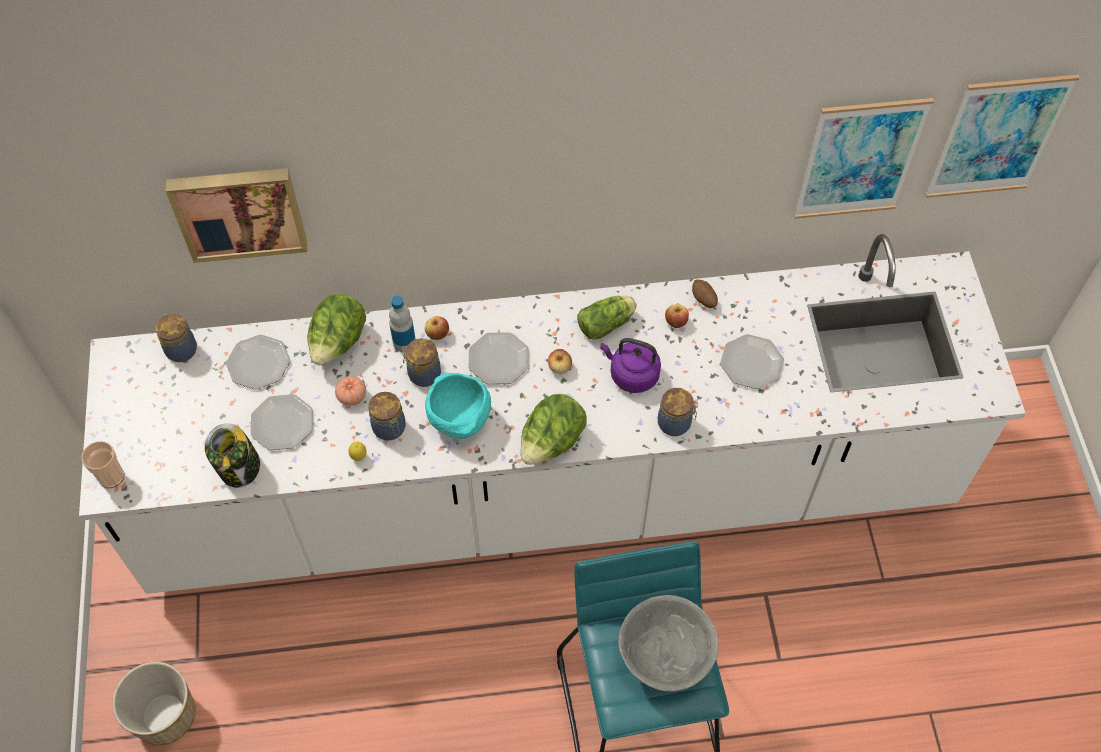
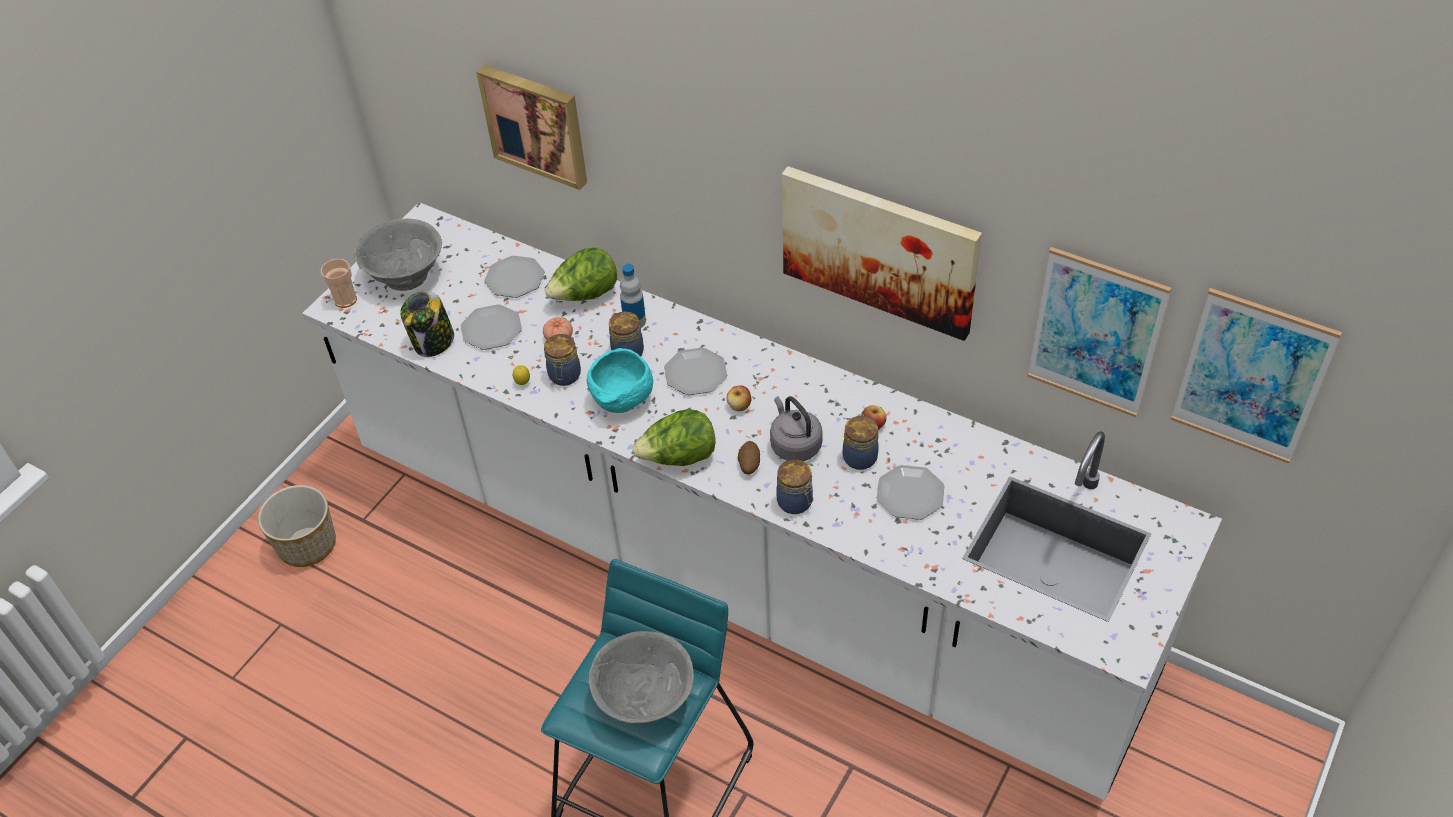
camera: 40 degrees right, 10 degrees down
(149, 419) = (405, 275): none -> grey bowl
(180, 349) = (471, 240): jar -> jar (860, 456)
(437, 334) = (666, 329): apple -> none
(607, 323) = (812, 395): lettuce -> none
(631, 375) = (794, 444): purple kettle -> grey kettle
(647, 175) = (879, 250): none -> picture
(703, 300) = (915, 421): potato -> potato (749, 465)

